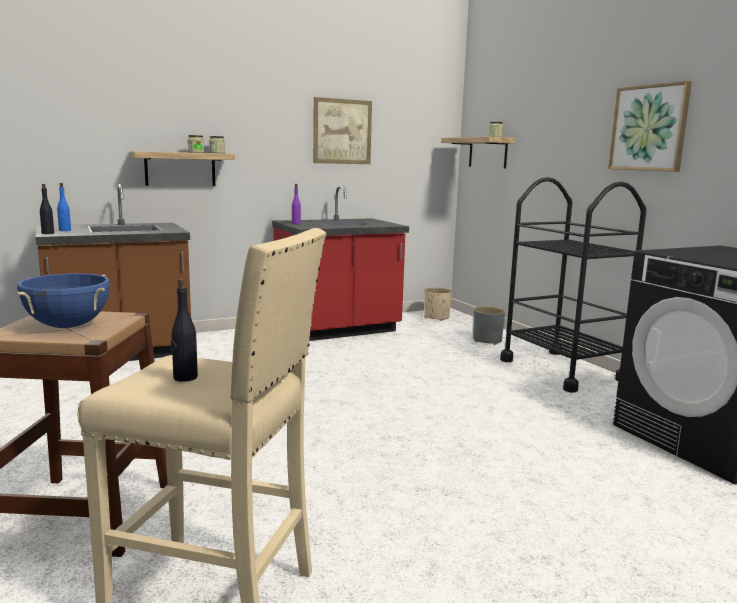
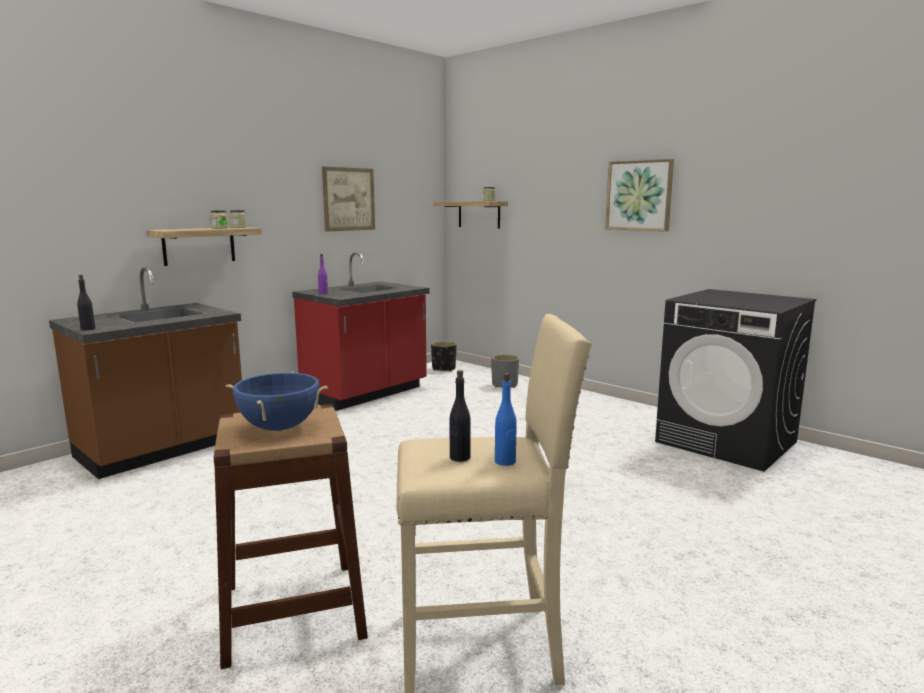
camera: 20 degrees left, 0 degrees up
(65, 230) = (99, 323): blue bottle -> blue bottle (505, 461)
(436, 317) = (443, 369): beige planter -> black planter
(562, 370) = (583, 402): black cart -> none

